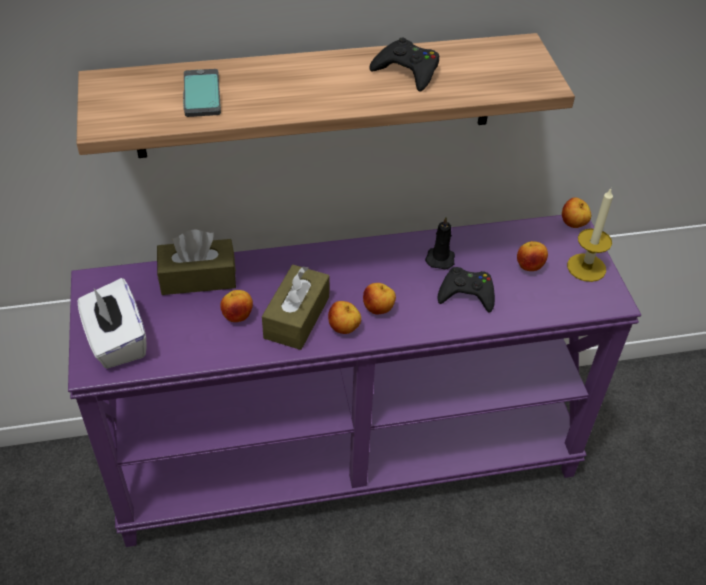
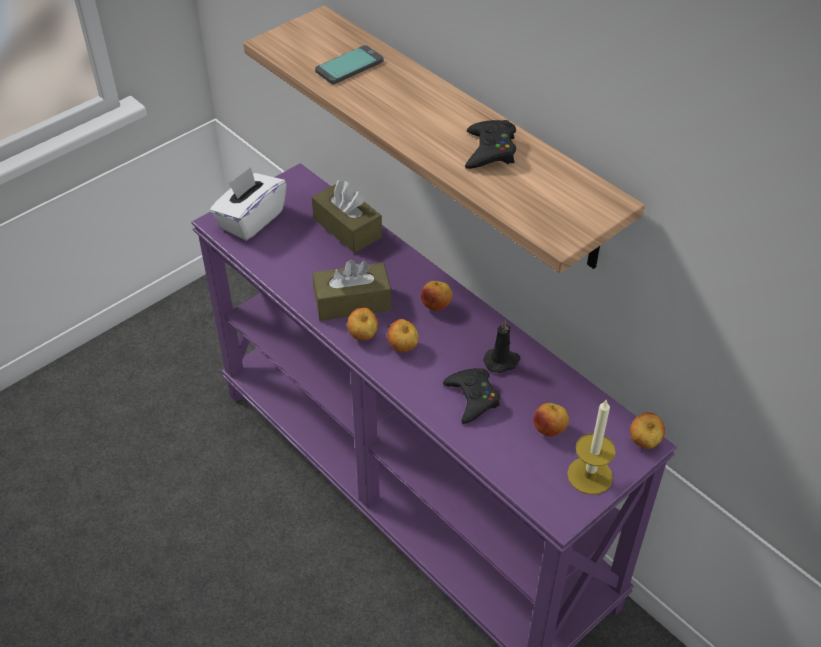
camera: 60 degrees right, 0 degrees up
(237, 316) = (325, 269): apple -> apple (436, 306)

